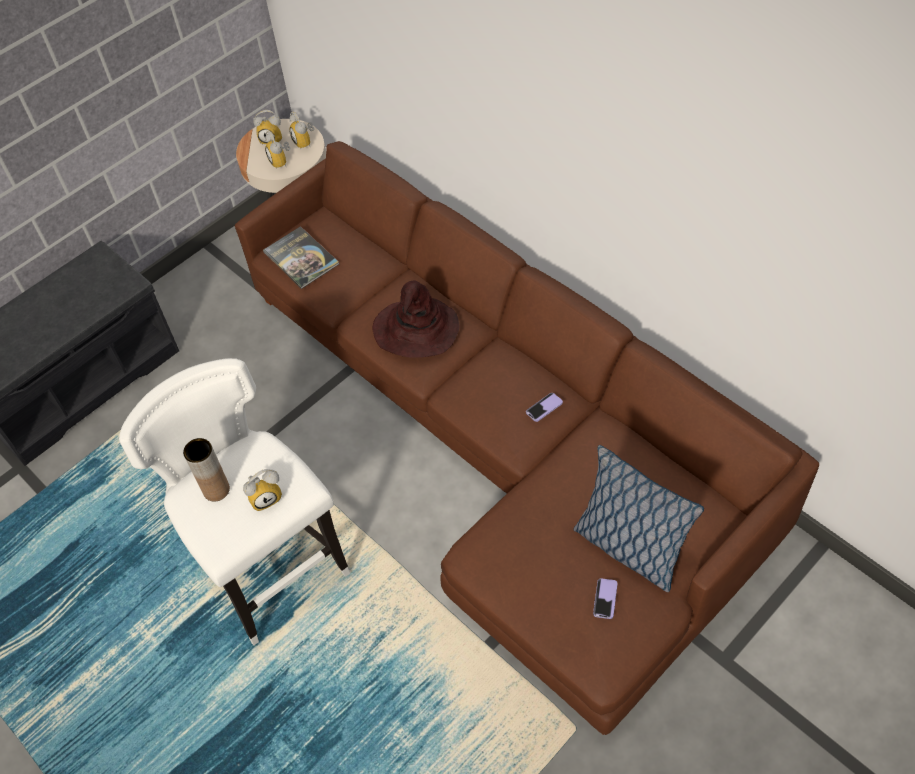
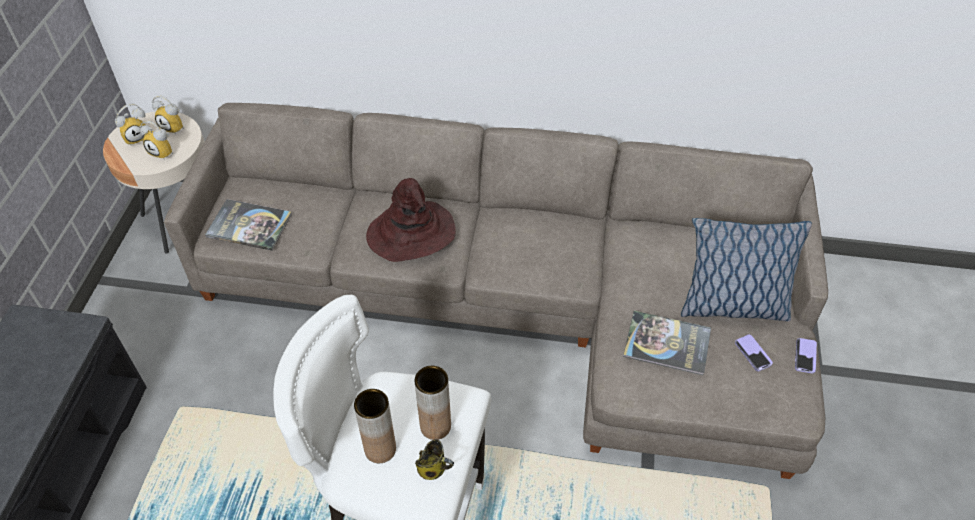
camera: 40 degrees left, 5 degrees down
(238, 526) = (433, 469): none -> mug
(266, 496) = (435, 426): alarm clock -> brown vase
(508, 443) = (525, 303): brown sofa -> grey sofa
(539, 545) = (667, 343): none -> book
(544, 408) = (572, 239): phone -> phone (805, 356)

